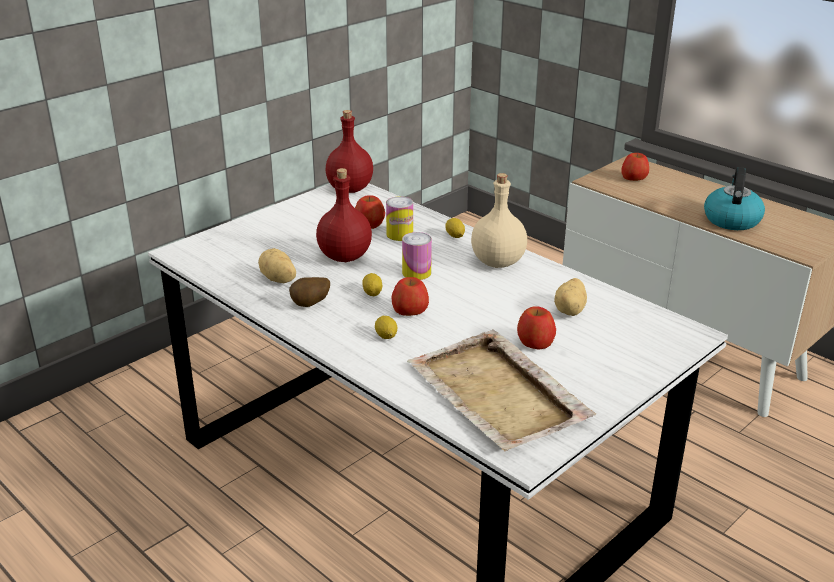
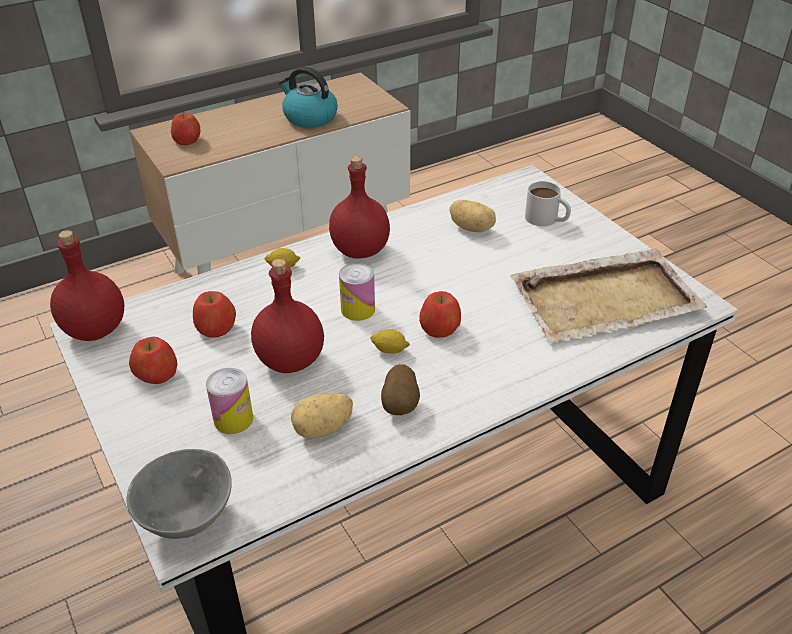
camera: 75 degrees left, 10 degrees up
(193, 249) = (185, 517): none -> grey bowl
(386, 336) = (487, 353): lemon -> none
(399, 234) = (257, 307): can -> can (233, 419)
(497, 262) = (359, 250): beige bottle -> red bottle
(535, 342) = (522, 260): apple -> apple (157, 374)
(619, 351) = (547, 219): none -> white mug

